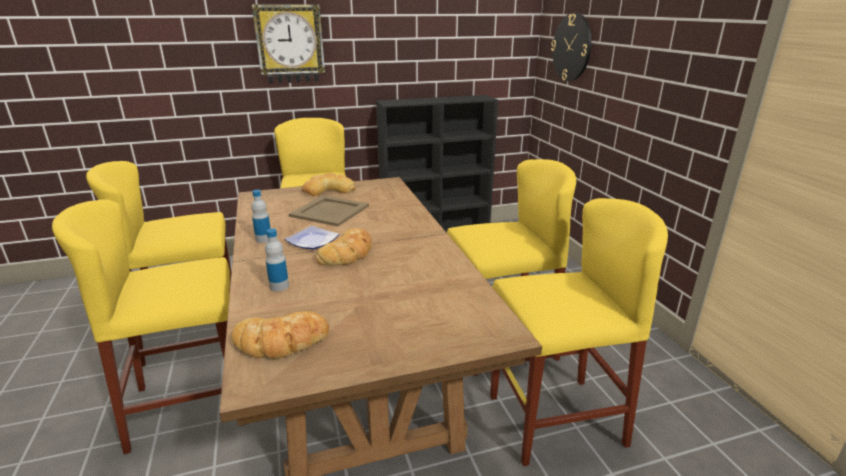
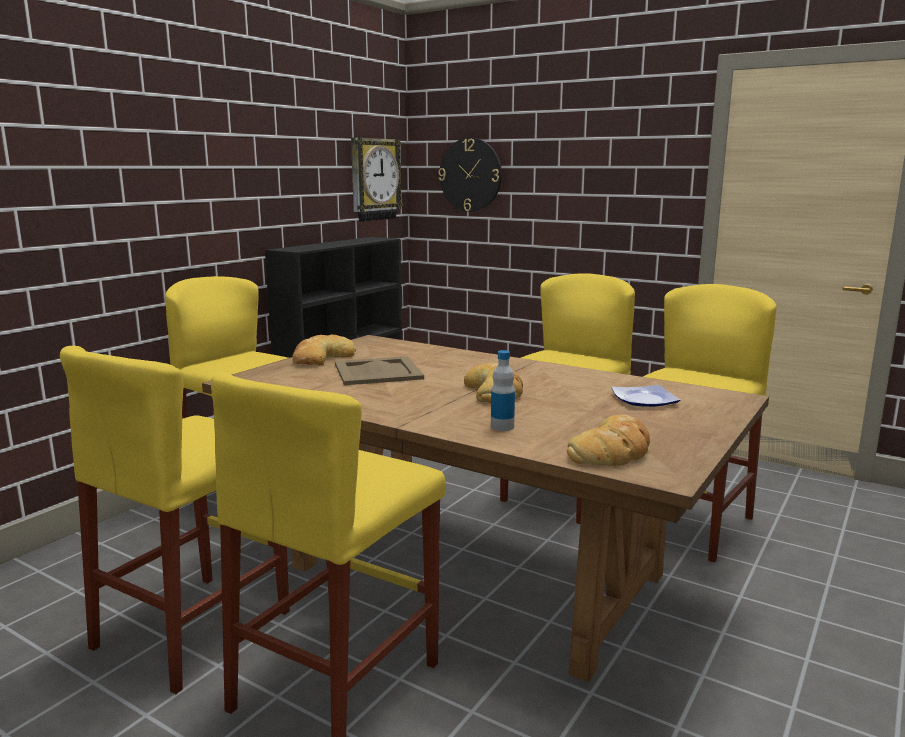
camera: 40 degrees left, 10 degrees down
(263, 239) = (375, 406): bottle -> none
(290, 44) = (159, 172): wall clock -> wall clock (374, 179)
(312, 241) = (434, 394): plate -> plate (646, 400)

